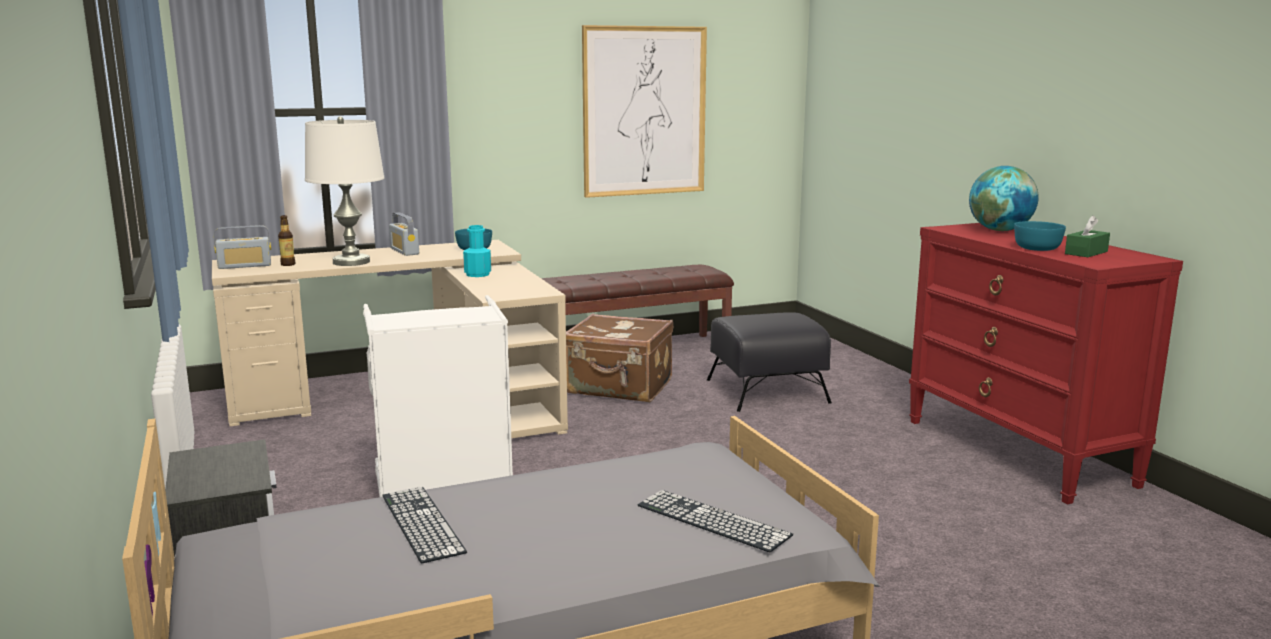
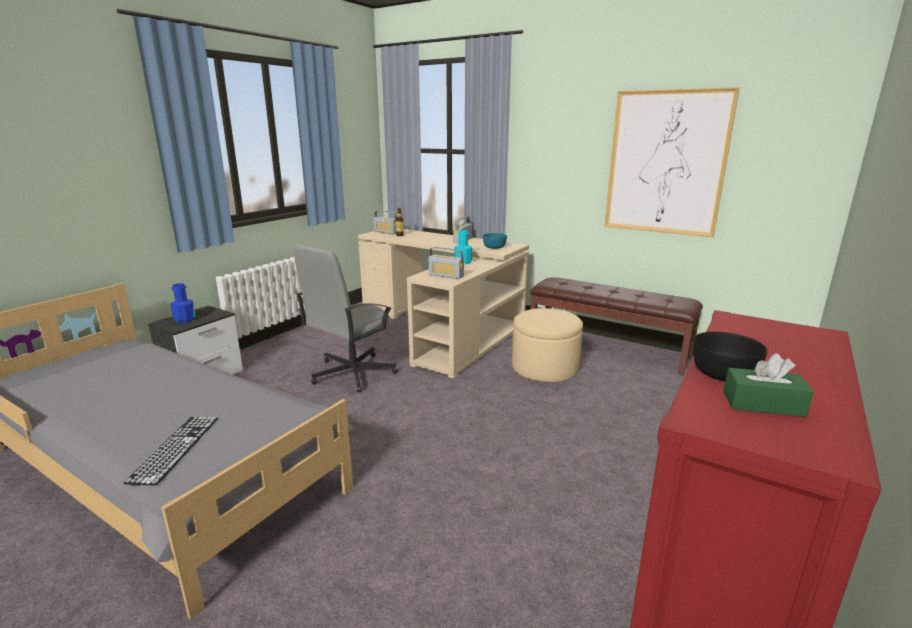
camera: 55 degrees right, 5 degrees up
(215, 474) = (185, 319): none -> blue bottle
(351, 262) = (422, 240): white table lamp -> none
(422, 523) = (147, 373): keyboard -> none
(444, 481) = (352, 373): white laundry basket -> grey office chair
(518, 289) = (446, 275): none -> radio
(620, 388) = (545, 367): brown suitcase -> beige ottoman
(768, 391) = (630, 416): black ottoman -> none
(1000, 230) = (790, 341): globe -> none
(1037, 248) = (724, 373): turquoise bowl -> black bowl

